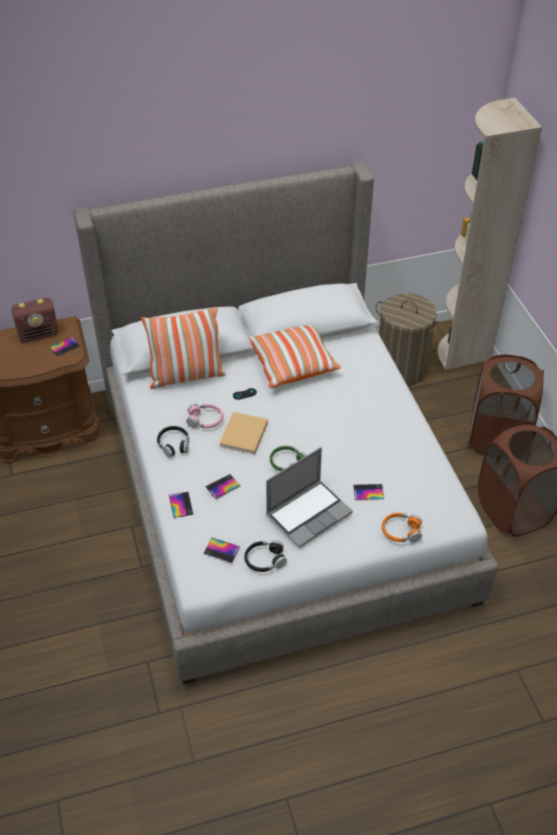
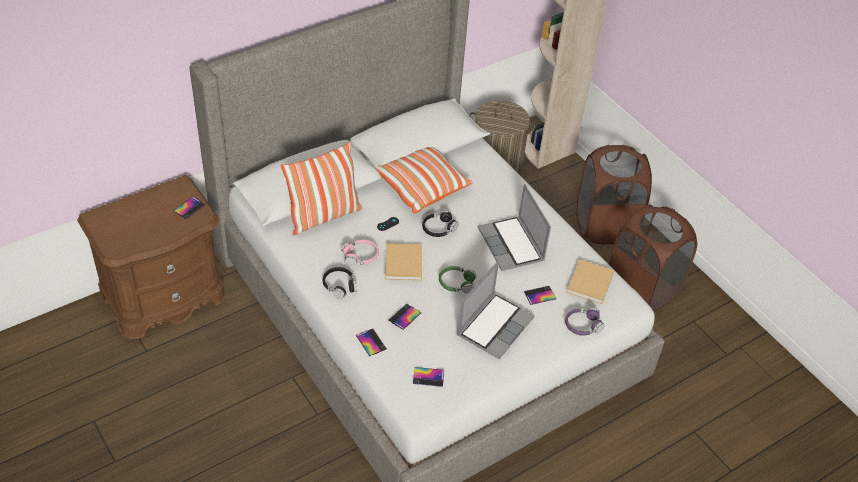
camera: 20 degrees left, 0 degrees up
(39, 334) = (157, 200): radio -> none
(265, 560) = (471, 377): black headphones -> black headphones (439, 228)
(360, 437) = (512, 245): none -> laptop
(401, 531) = (582, 325): orange headphones -> purple headphones
(425, 490) = (589, 284): none -> beige book

